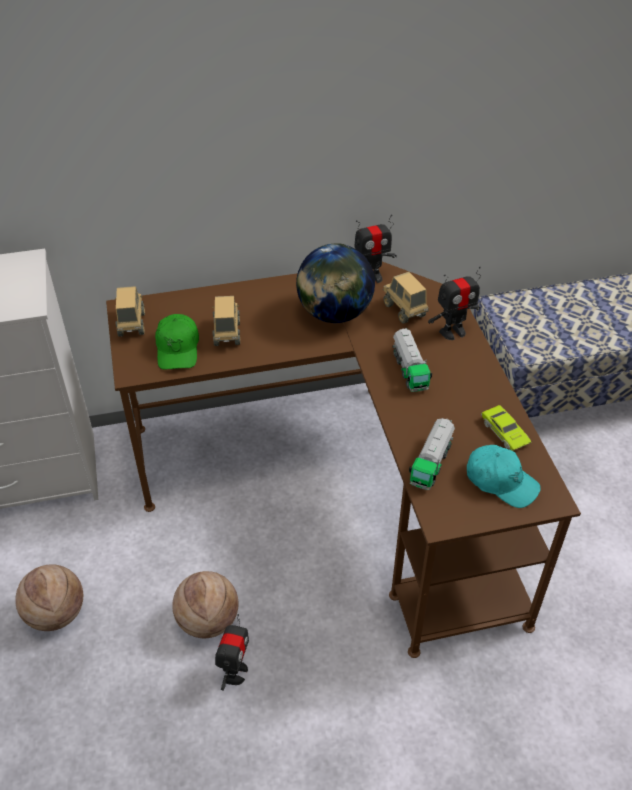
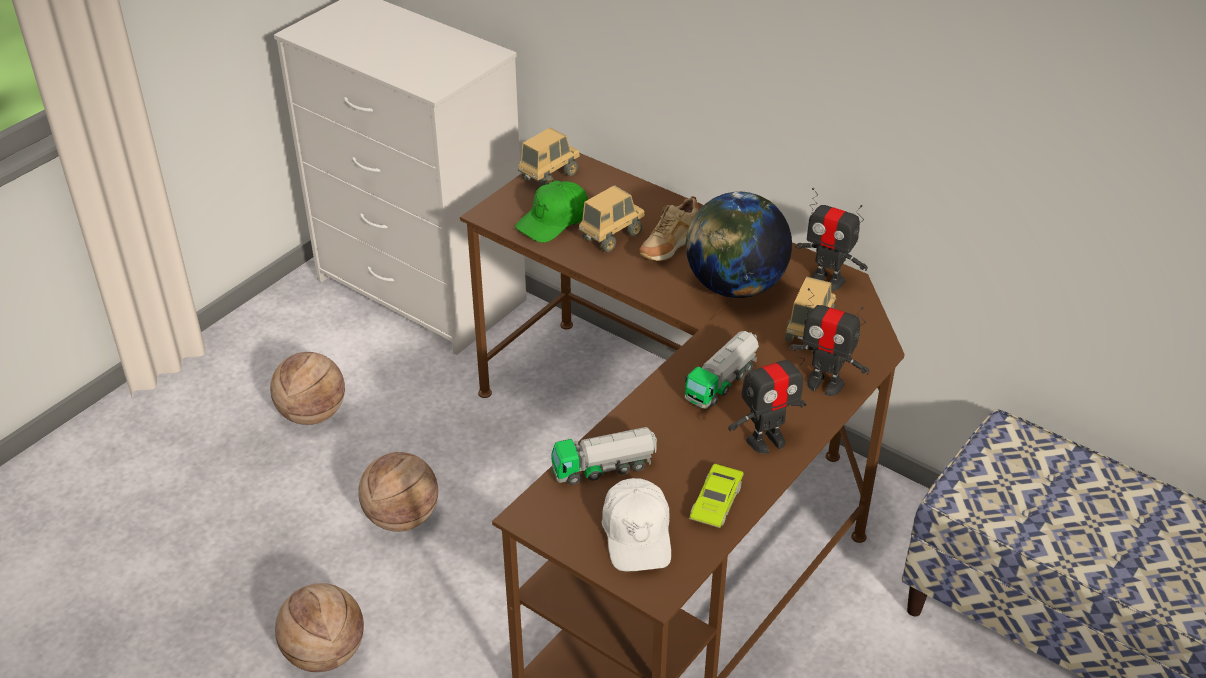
camera: 50 degrees right, 5 degrees down
(235, 672) = (365, 574): toy robot -> toy robot (766, 440)
(268, 318) = (669, 248): none -> beige shoe
(281, 740) = (325, 654): none -> basketball
(501, 481) = (637, 534): turquoise cap -> white cap

